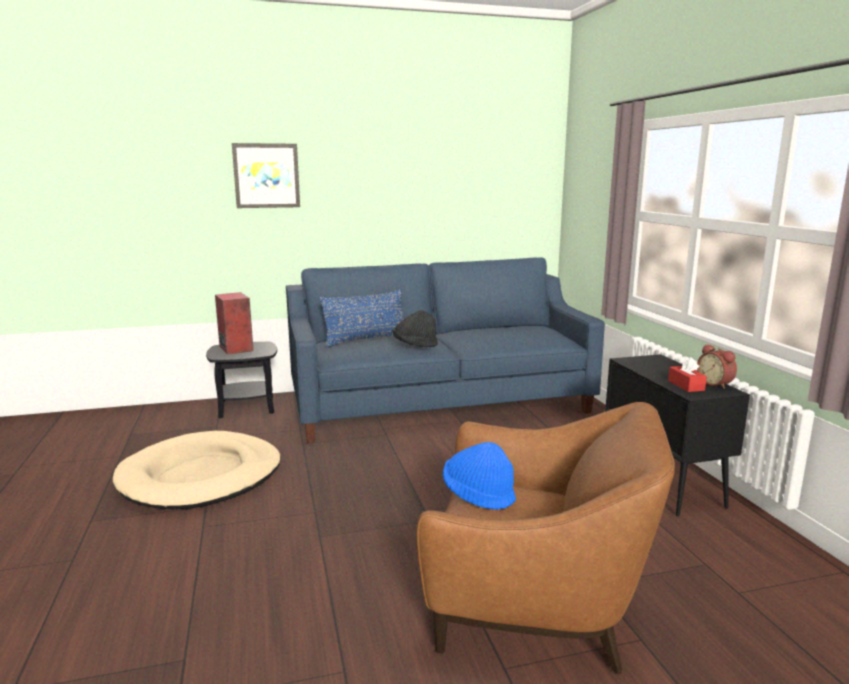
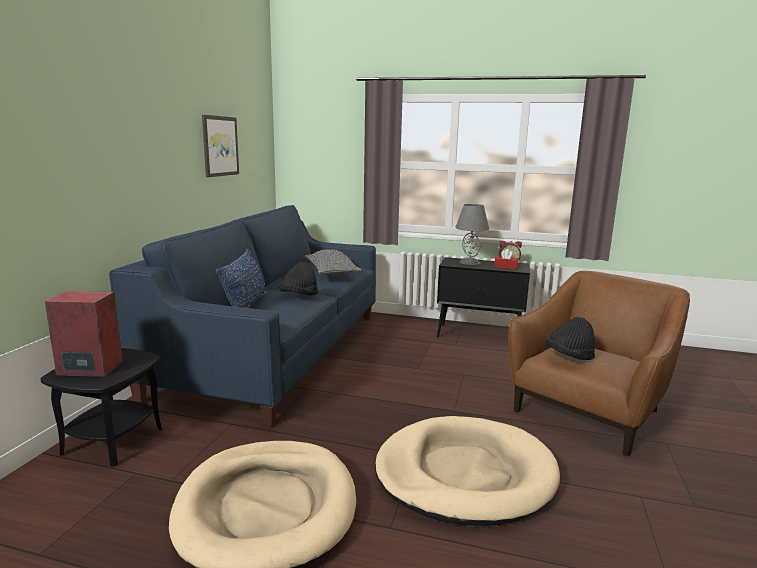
camera: 60 degrees left, 0 degrees up
(266, 175) = (70, 124): picture -> picture (219, 146)
(303, 543) = (464, 474): none -> beige dog bed
(478, 495) = (569, 357): blue hat -> black hat
(512, 337) = (331, 272): none -> grey pillow
(663, 367) = (470, 262): none -> grey table lamp

